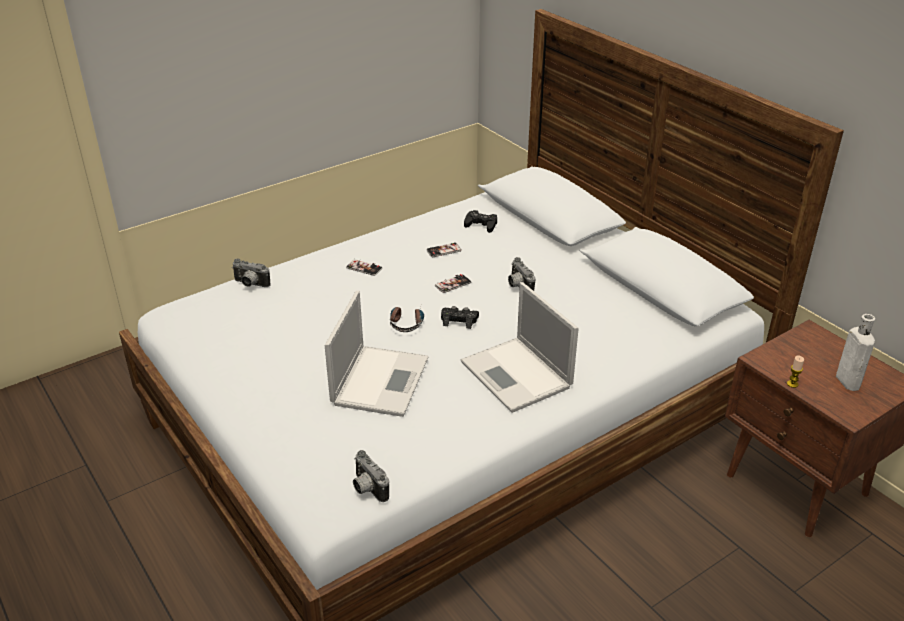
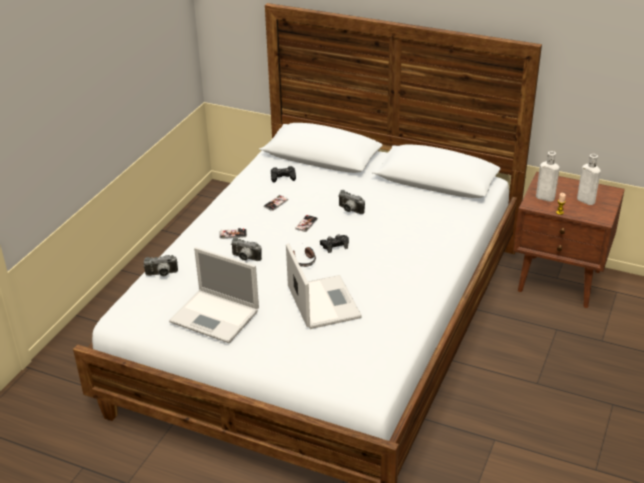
camera: 30 degrees left, 0 degrees up
(367, 489) = (382, 367): camera -> camera (245, 258)
(517, 375) = (404, 266): laptop -> laptop (216, 316)
(787, 356) = (543, 197): none -> white bottle

